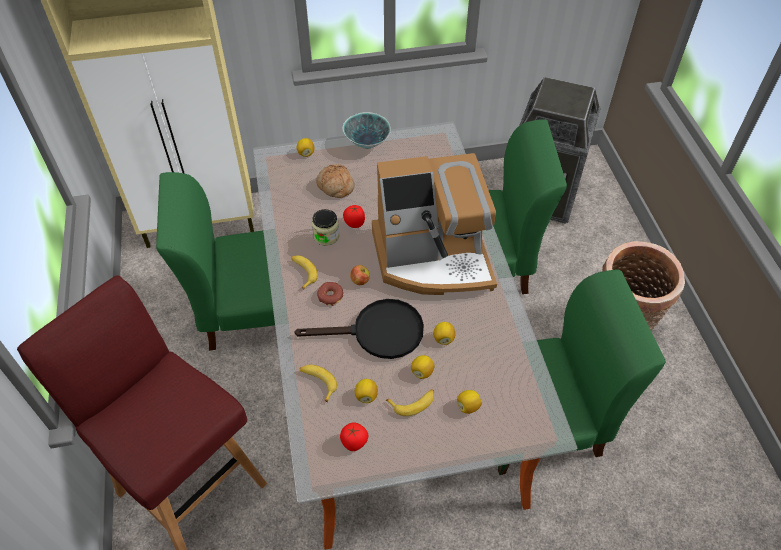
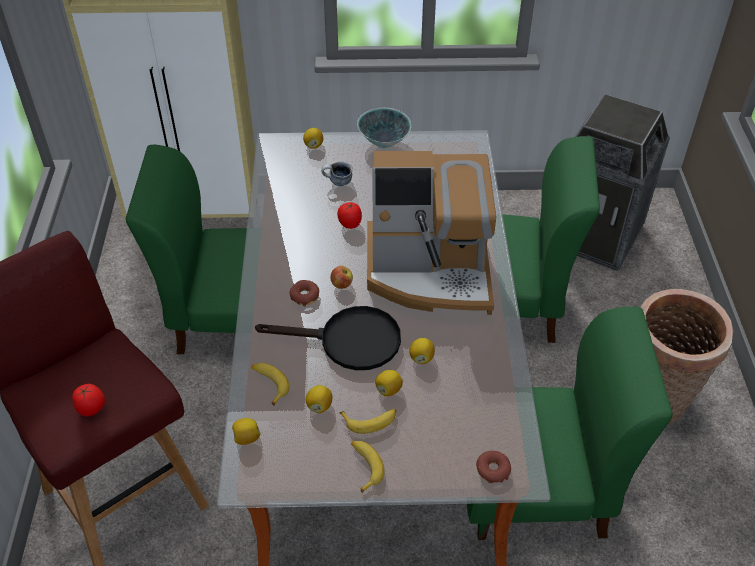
camera: 10 degrees right, 5 degrees down
(303, 272) = (280, 268): banana -> banana (364, 466)
(326, 236) = (315, 233): jar -> none
(335, 186) = (337, 183): bread -> mug
(354, 442) = (294, 453): tomato -> tomato (92, 409)
(468, 406) = (432, 434): lemon -> lemon (246, 438)
(525, 430) = (493, 470): none -> donut

